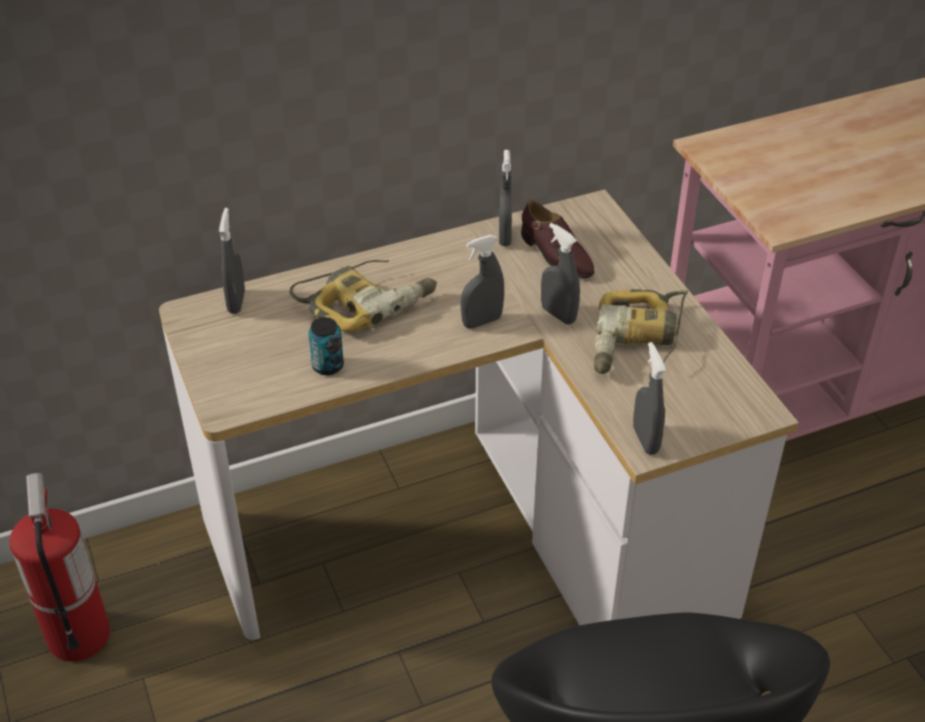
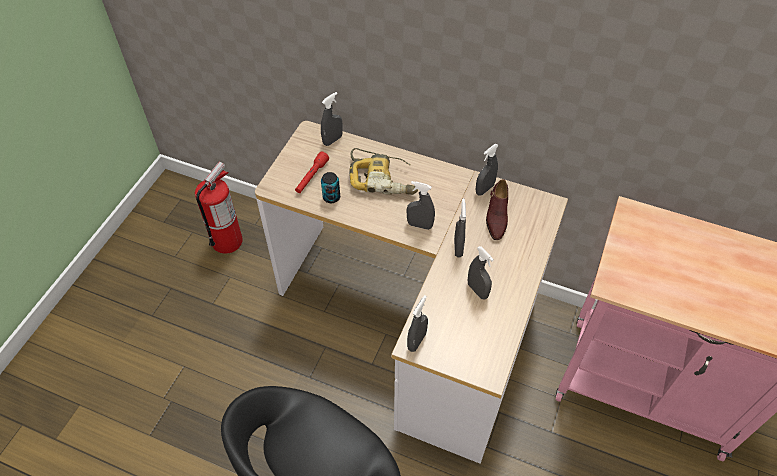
camera: 45 degrees right, 10 degrees up
(267, 361) = (311, 177): none -> red flashlight
(638, 342) = (477, 290): power drill -> grey spray bottle

